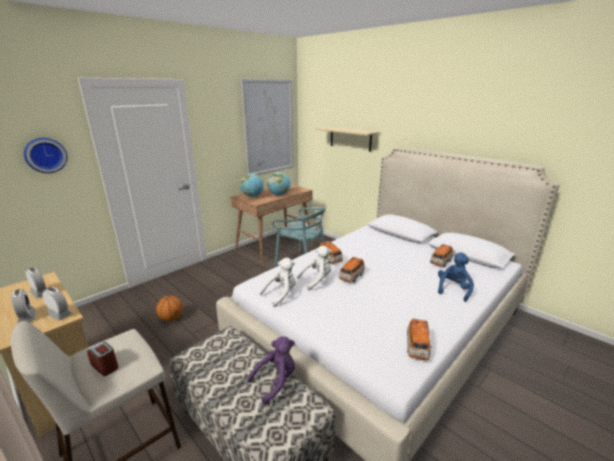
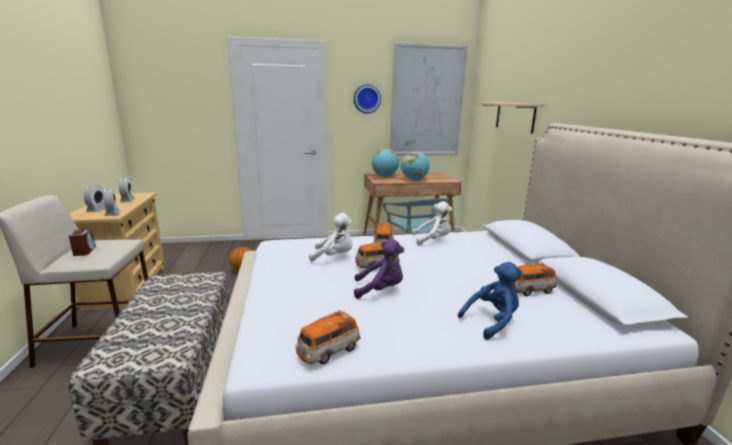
camera: 35 degrees right, 5 degrees down
(45, 155) = (193, 101): wall clock -> wall clock (366, 99)
(276, 381) = (184, 323): purple plush toy -> purple plush toy (380, 290)
(281, 294) = (284, 257): white plush toy -> white plush toy (433, 240)

